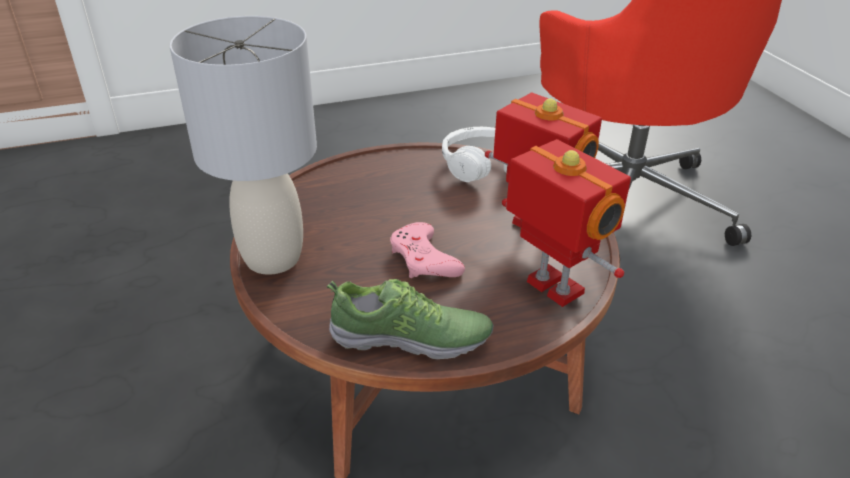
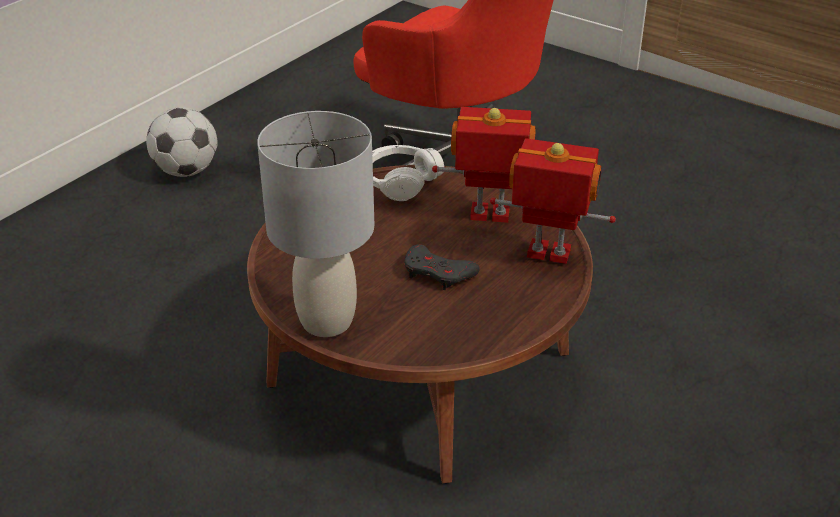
camera: 35 degrees left, 0 degrees up
(405, 122) = (186, 171): none -> football
(410, 338) = (494, 328): shoe -> none
(424, 259) = (438, 273): pink game controller -> grey game controller

